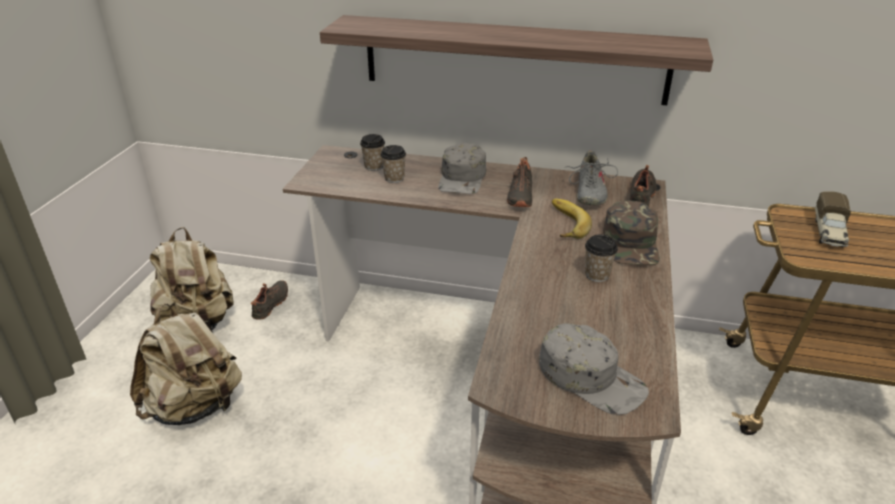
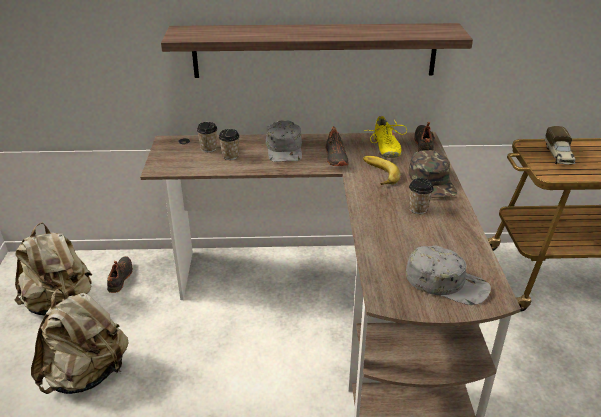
camera: 15 degrees left, 0 degrees up
(588, 192) = (385, 148): grey shoe -> yellow shoe

